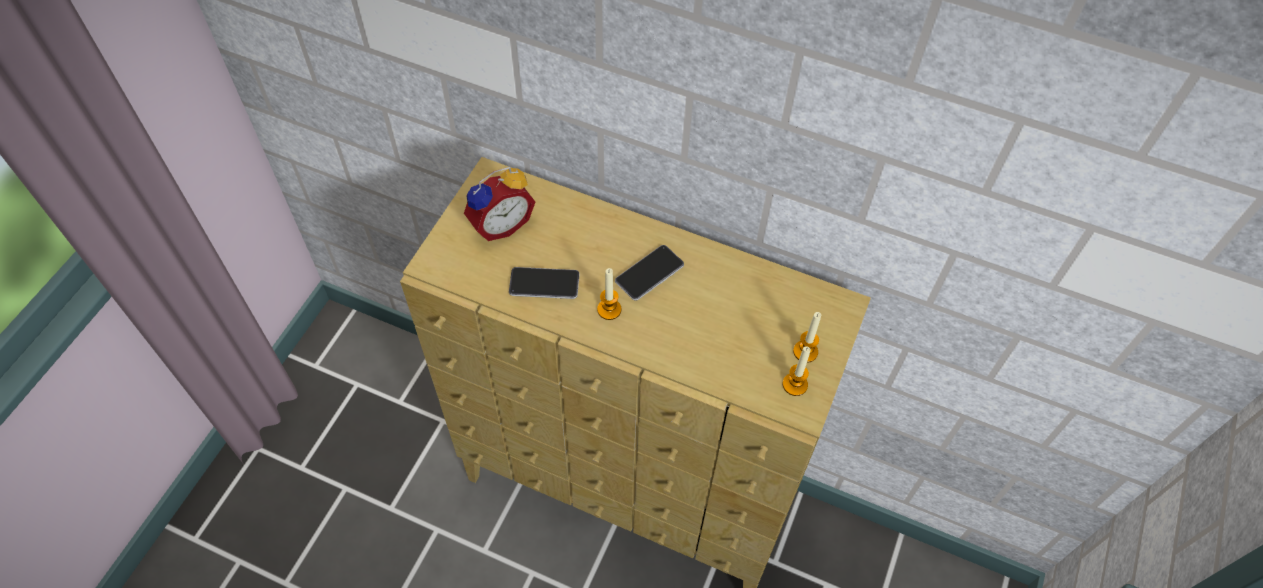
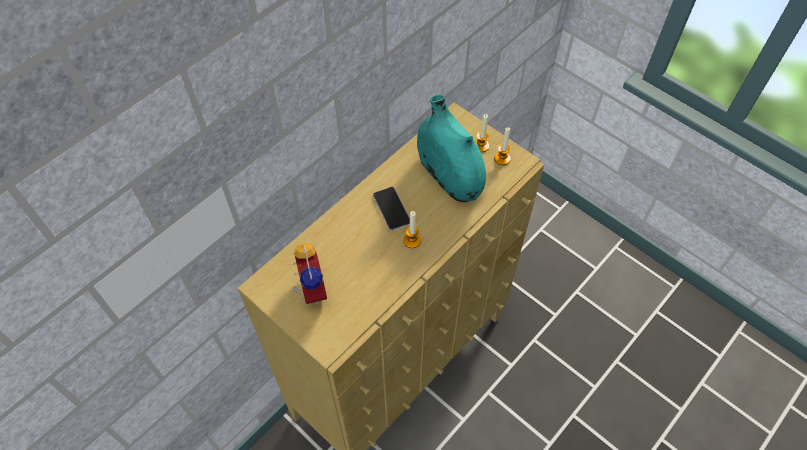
camera: 70 degrees left, 0 degrees up
(544, 284) = (375, 274): phone -> none
(731, 325) = (449, 177): none -> turquoise vase

